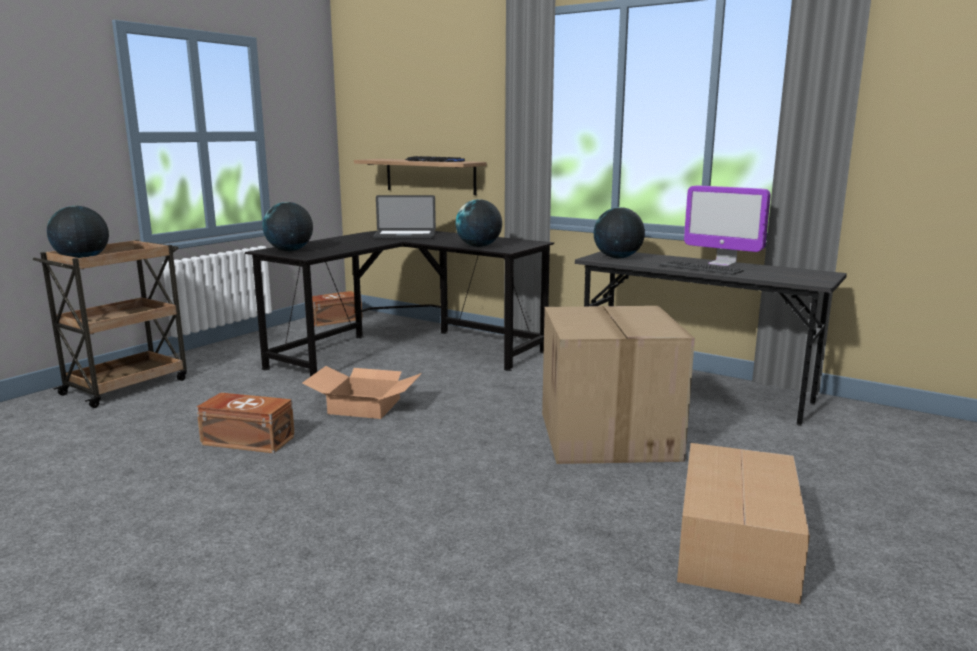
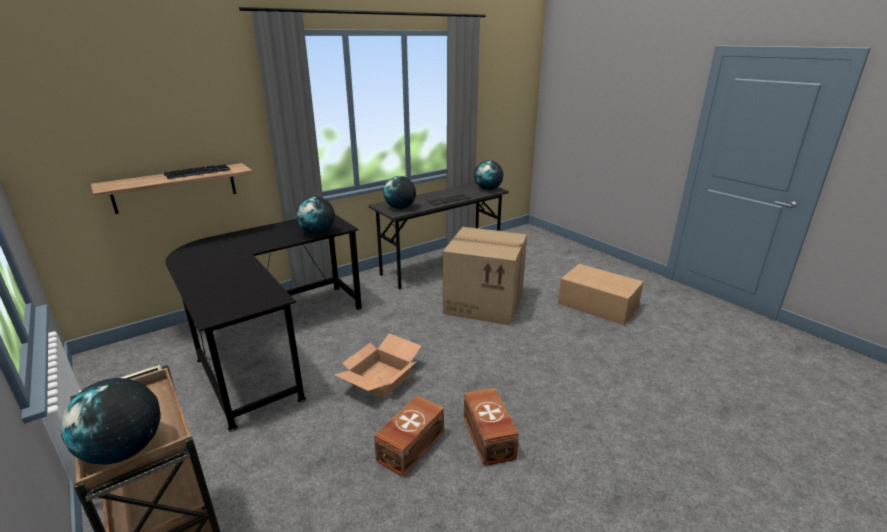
camera: 70 degrees left, 10 degrees up
(290, 250) = (230, 305): globe -> globe (488, 189)
(333, 320) = (117, 369): brown storage box -> brown storage box (488, 438)
(404, 236) = (226, 250): laptop -> none
(722, 263) = (440, 193): monitor -> none

